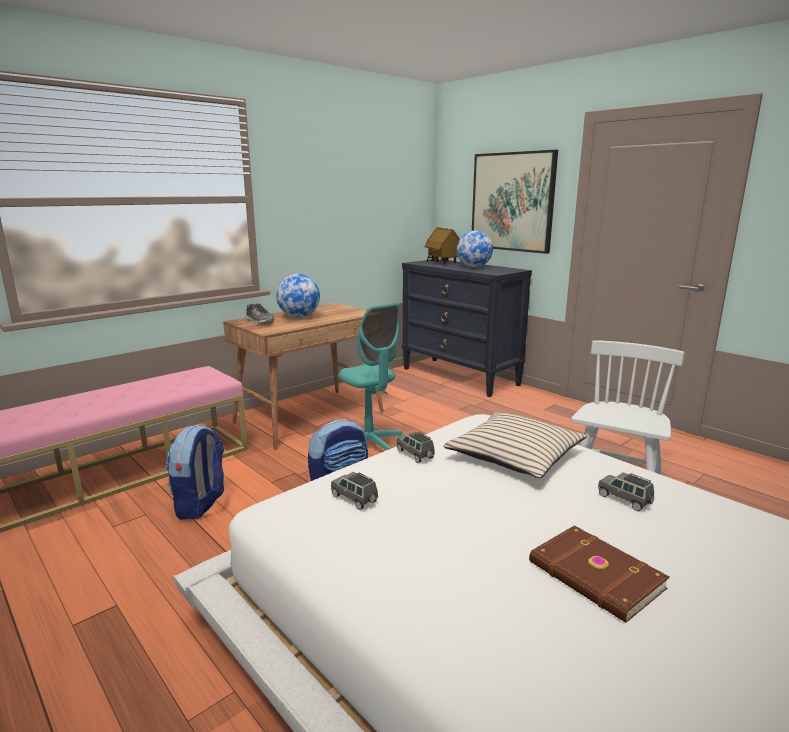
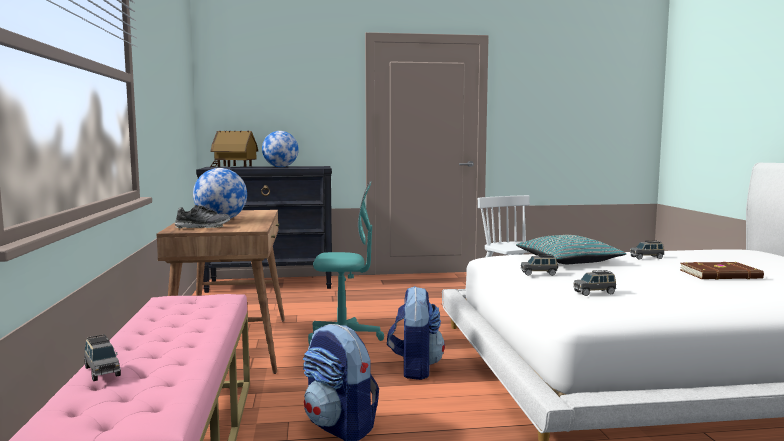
camera: 55 degrees left, 10 degrees down
(43, 404) = (102, 371): none -> grey toy car
(512, 202) = (299, 105): picture -> none
(514, 455) = (568, 260): beige pillow -> turquoise pillow

